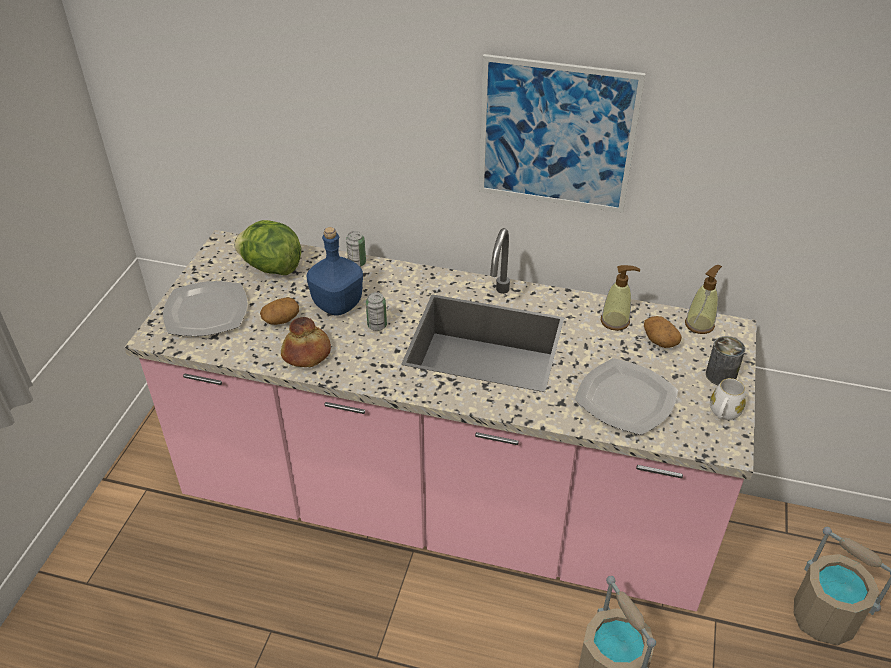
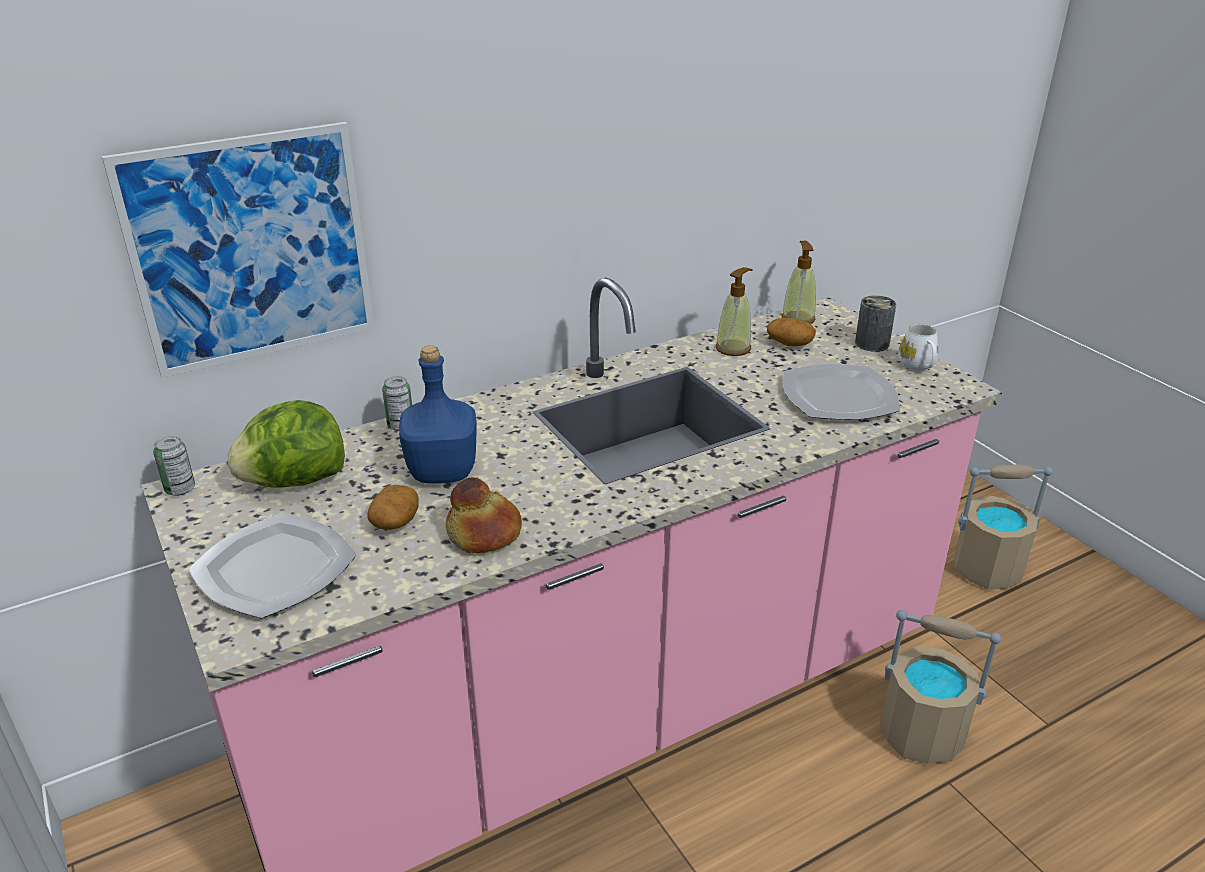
camera: 45 degrees left, 10 degrees down
(377, 325) = (521, 466): can -> can (180, 489)
(556, 135) = (618, 142): picture -> picture (251, 250)

